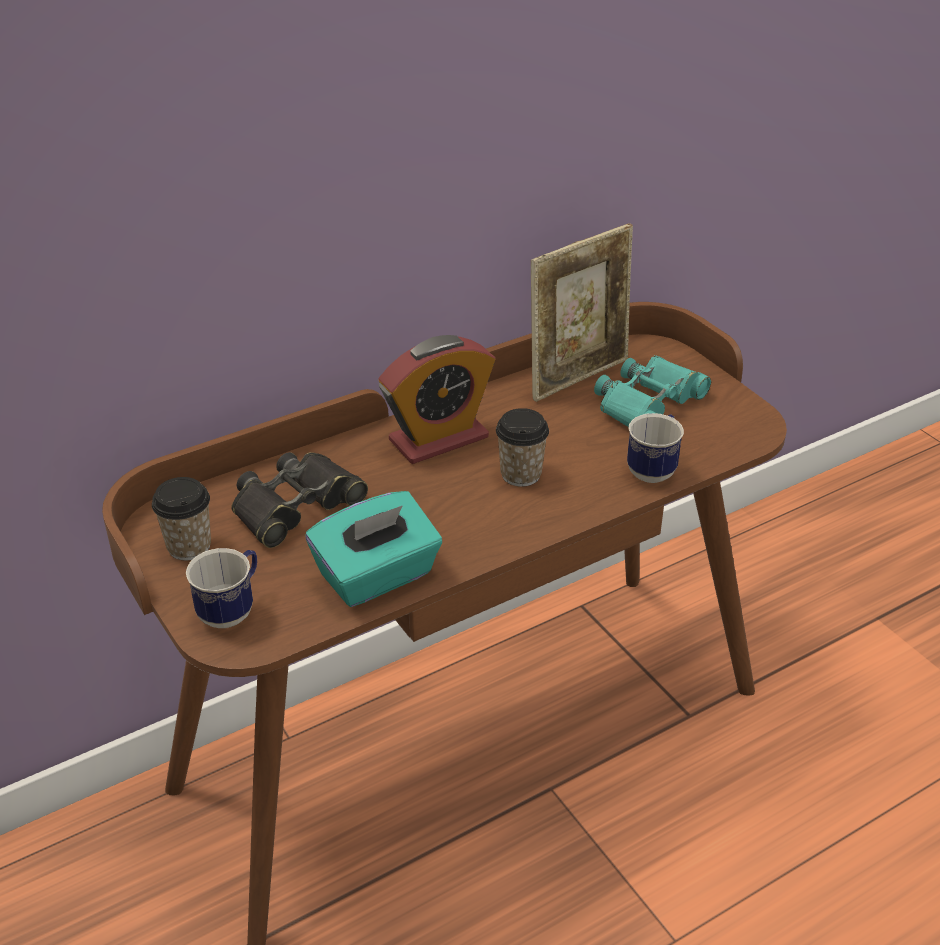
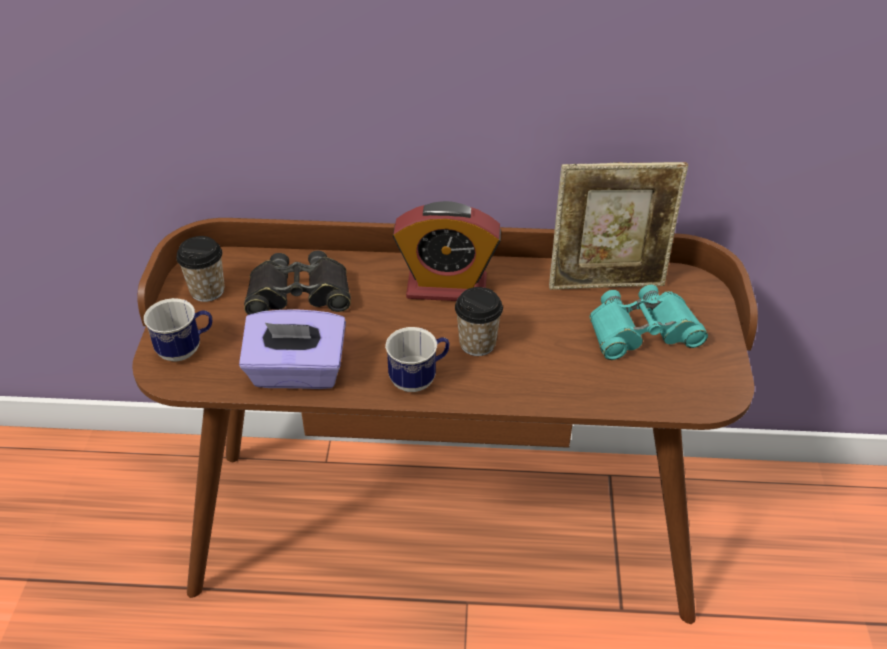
camera: 35 degrees right, 5 degrees up
(377, 576) = (297, 373): turquoise tissue box -> purple tissue box
(654, 469) = (587, 390): mug -> mug (419, 379)

